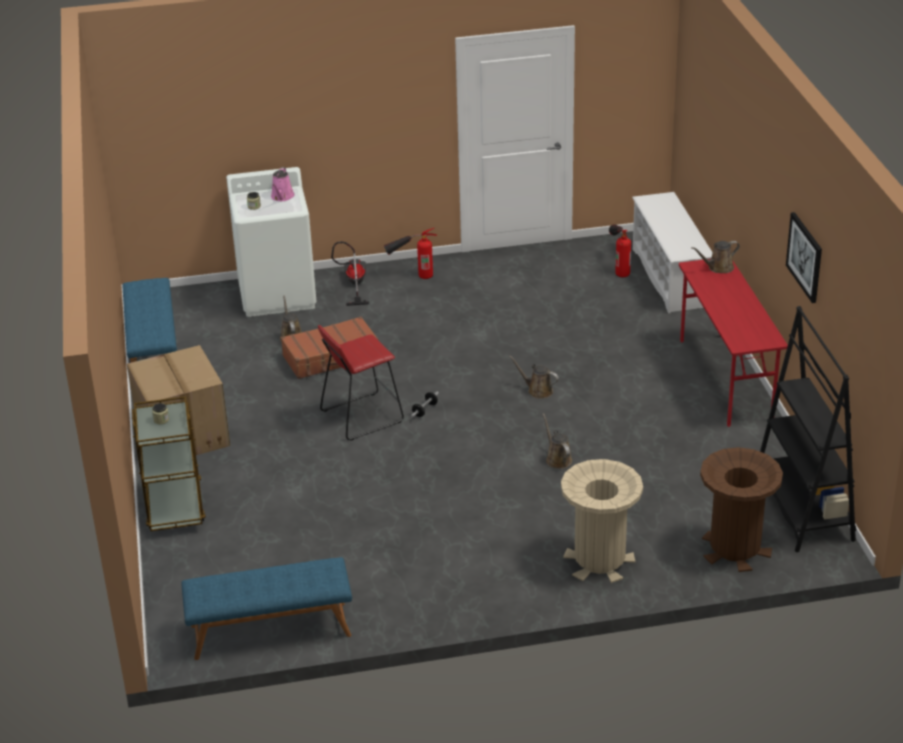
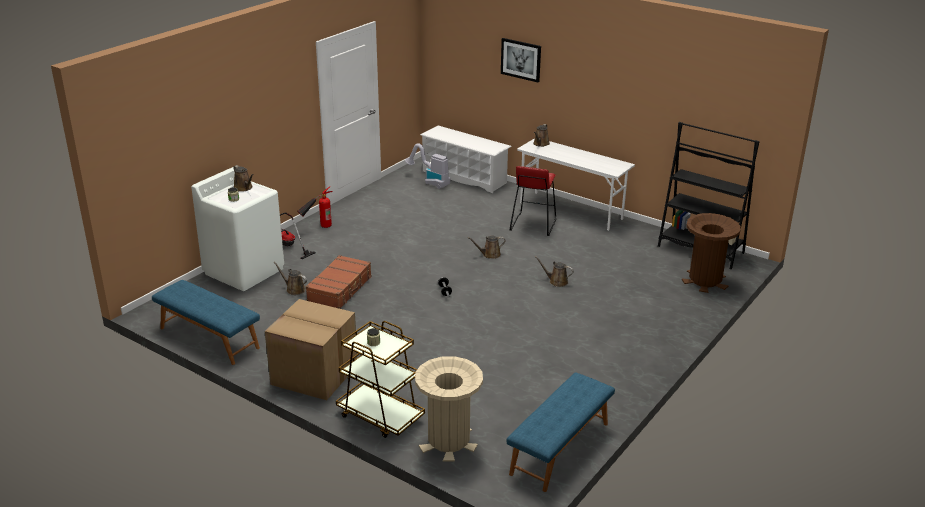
camera: 45 degrees left, 5 degrees down
(282, 197) = (244, 188): pink watering can -> brown watering can
(361, 416) = (413, 311): red stool -> red stool (533, 224)
(599, 560) = (659, 317): beige trash can -> beige trash can (448, 441)
(619, 267) = (430, 181): fire extinguisher -> vacuum cleaner
(726, 379) = (571, 211): red desk -> white desk
(805, 257) = (646, 100): picture -> picture (521, 59)

